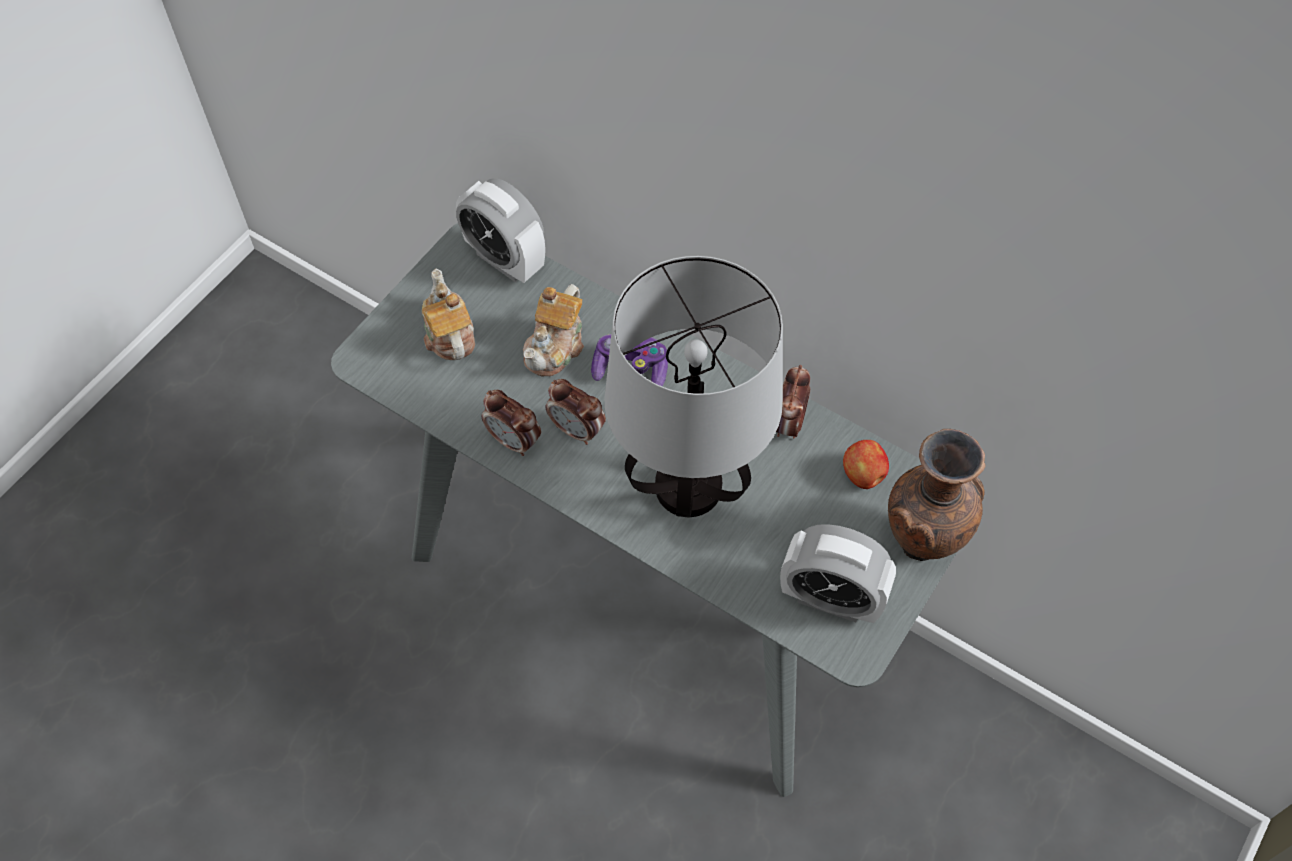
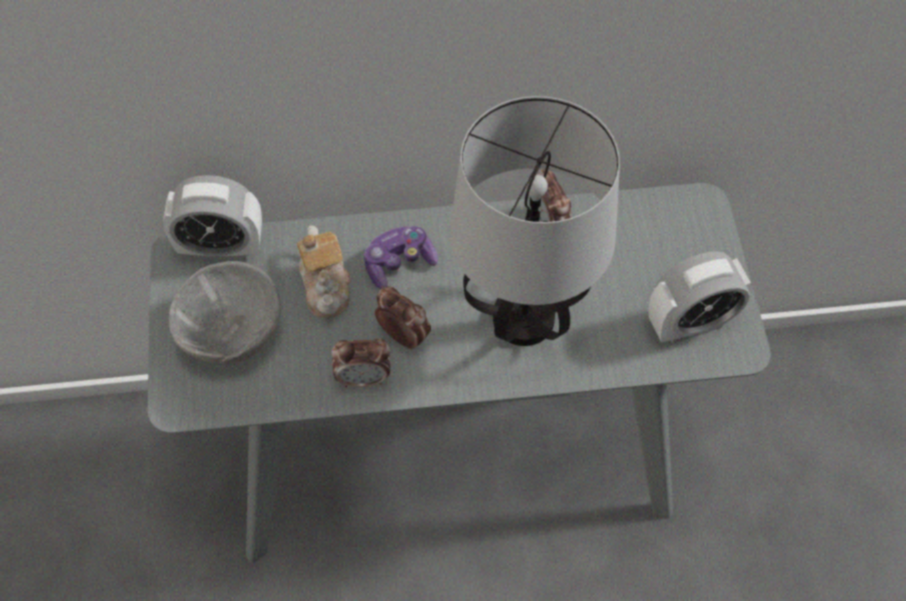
camera: 40 degrees left, 0 degrees up
(449, 335) = (232, 335): teapot -> grey bowl
(577, 430) = (403, 336): alarm clock -> alarm clock turned 135 degrees counterclockwise
(863, 475) = (631, 224): apple -> none
(920, 540) = (709, 241): brown vase -> none

